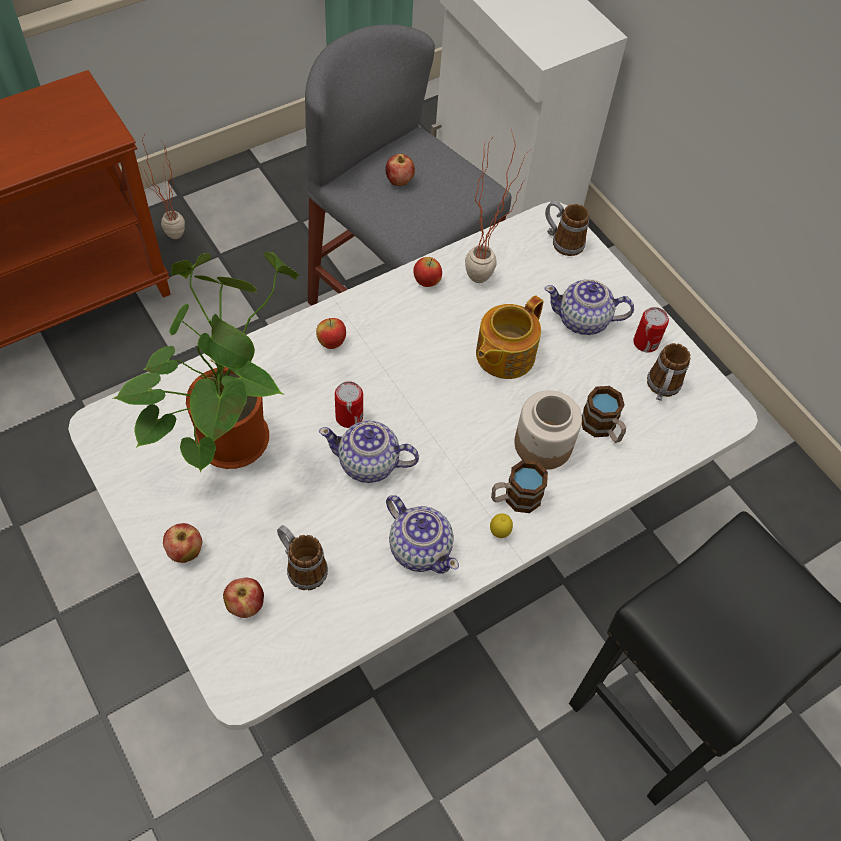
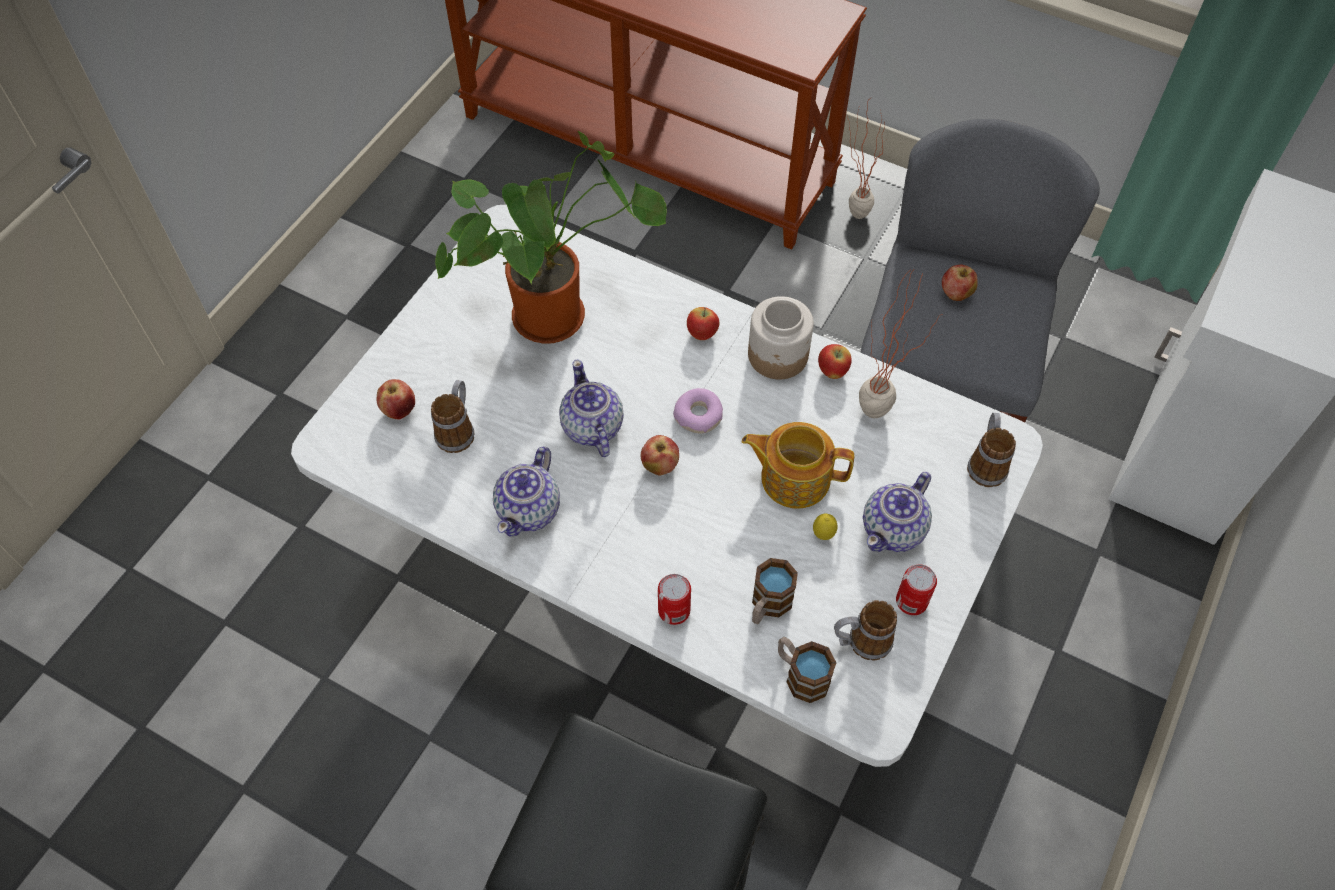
camera: 65 degrees right, 0 degrees up
(185, 552) = (423, 344): apple -> apple (660, 466)
(349, 417) = (631, 388): can -> can (674, 610)
(408, 385) = (699, 416): none -> donut
(499, 533) = (585, 566): lemon -> lemon (823, 535)
(515, 498) = (632, 563): mug -> mug (801, 675)
(544, 444) = (711, 560): jar -> jar (778, 356)
(583, 320) = (894, 529): teapot -> teapot turned 120 degrees counterclockwise

